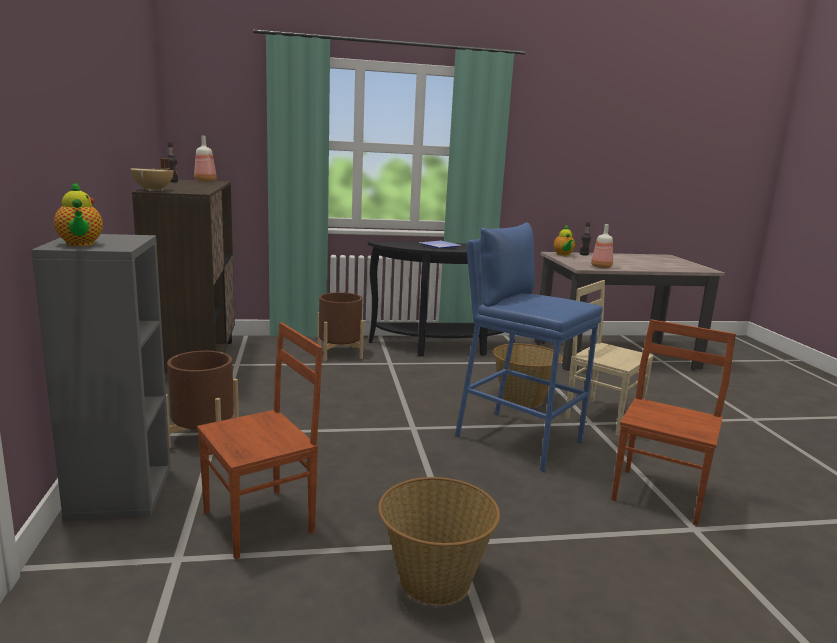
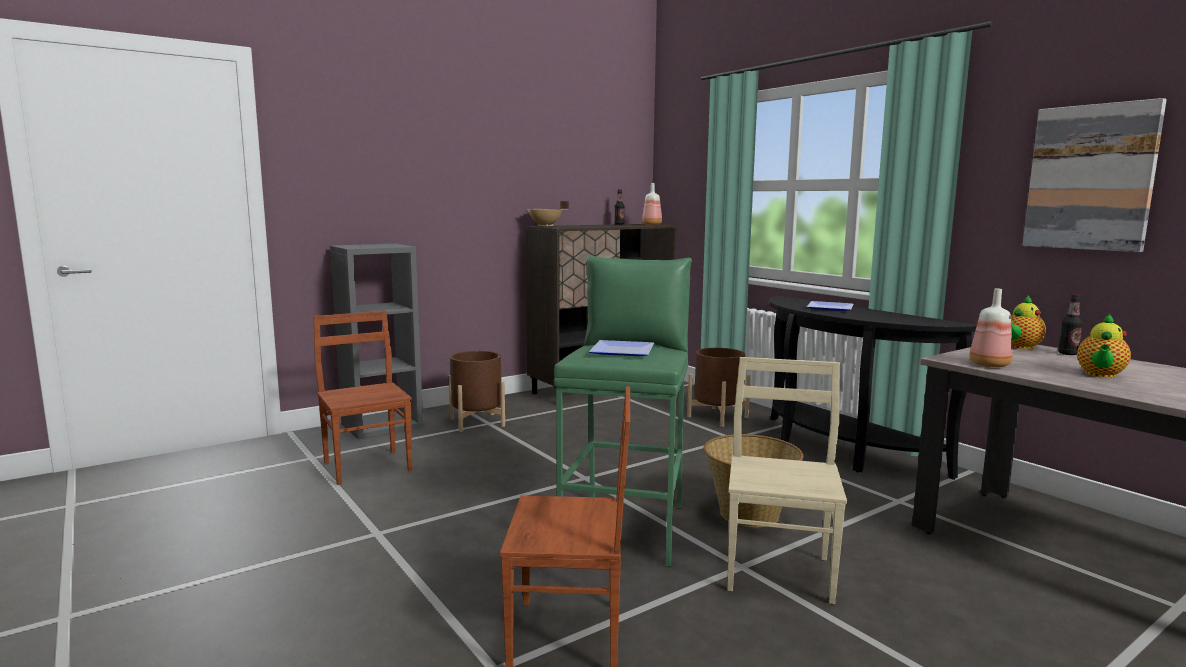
camera: 65 degrees right, 5 degrees down
(80, 244) = (355, 245): teapot -> teapot (1100, 375)
(261, 522) = (368, 466): brown chair -> brown chair turned 150 degrees counterclockwise
(434, 581) = (315, 535): basket -> none
(518, 439) = (626, 528): blue stool -> green stool
(546, 301) = (624, 351): none -> plate
(566, 155) = (1090, 178): none -> picture

